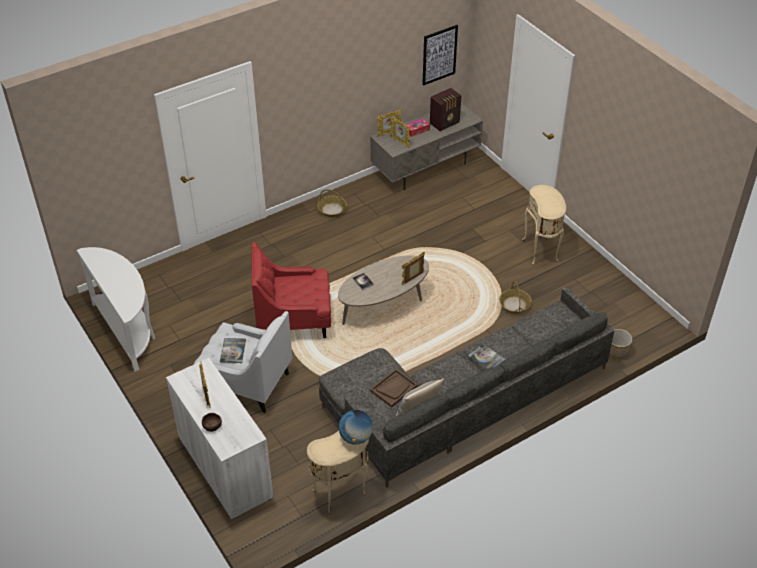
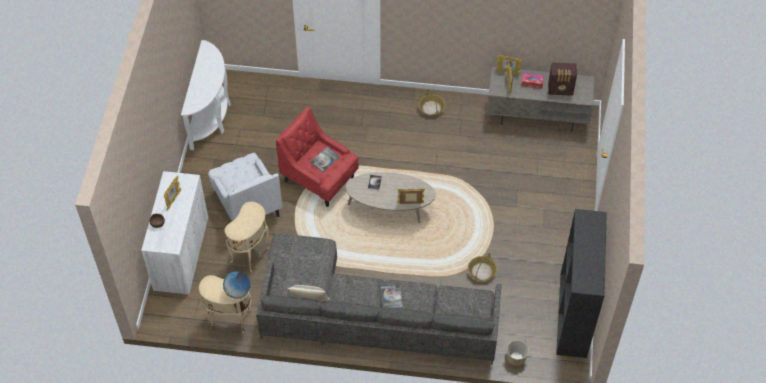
camera: 40 degrees right, 10 degrees up
(233, 351) = (238, 178): book -> book (325, 159)
(393, 388) = (310, 275): brown tray -> none
(439, 55) = (576, 31): picture -> none
(541, 251) = (549, 243): beige side table -> beige side table (251, 255)
(621, 291) = (574, 316): none -> black bookcase

